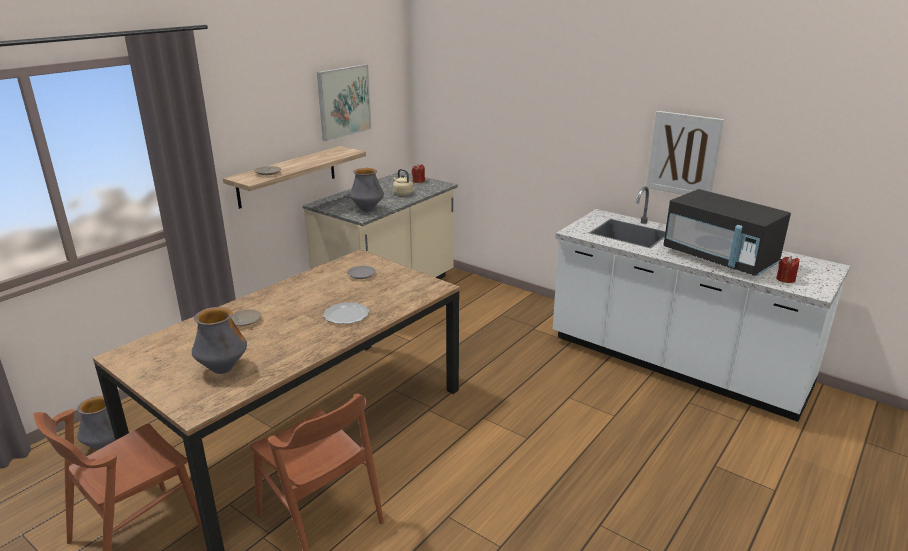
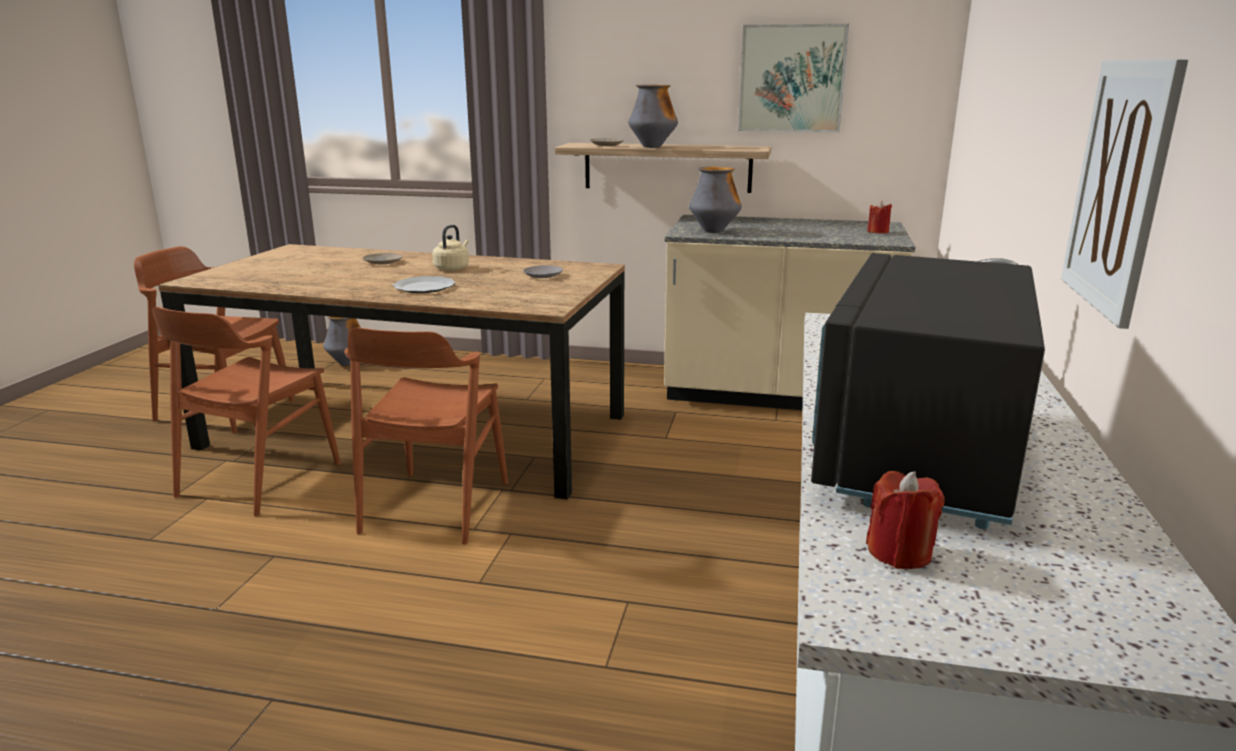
camera: 65 degrees right, 5 degrees down
(223, 369) = (276, 273): vase -> vase (652, 147)
(402, 193) = (808, 233): beige kettle -> beige kettle (453, 268)
(430, 439) = (435, 506): none -> brown chair

